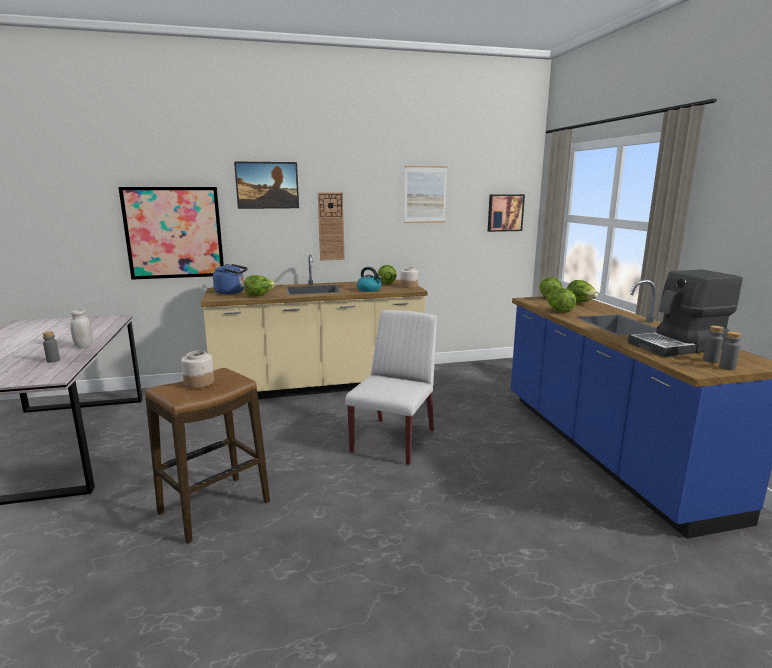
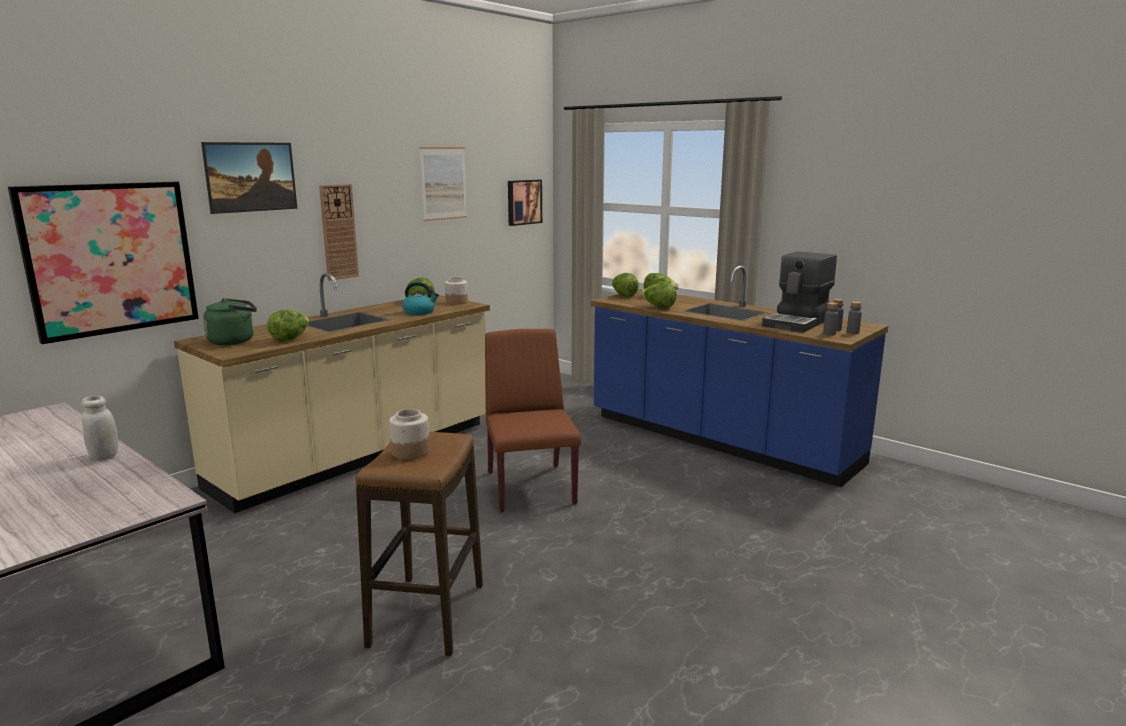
camera: 35 degrees left, 0 degrees up
(53, 360) = (103, 484): grey bottle -> grey bottle (829, 334)
(232, 292) = (234, 341): blue kettle -> green kettle
(394, 440) = (530, 487): white chair -> brown chair

